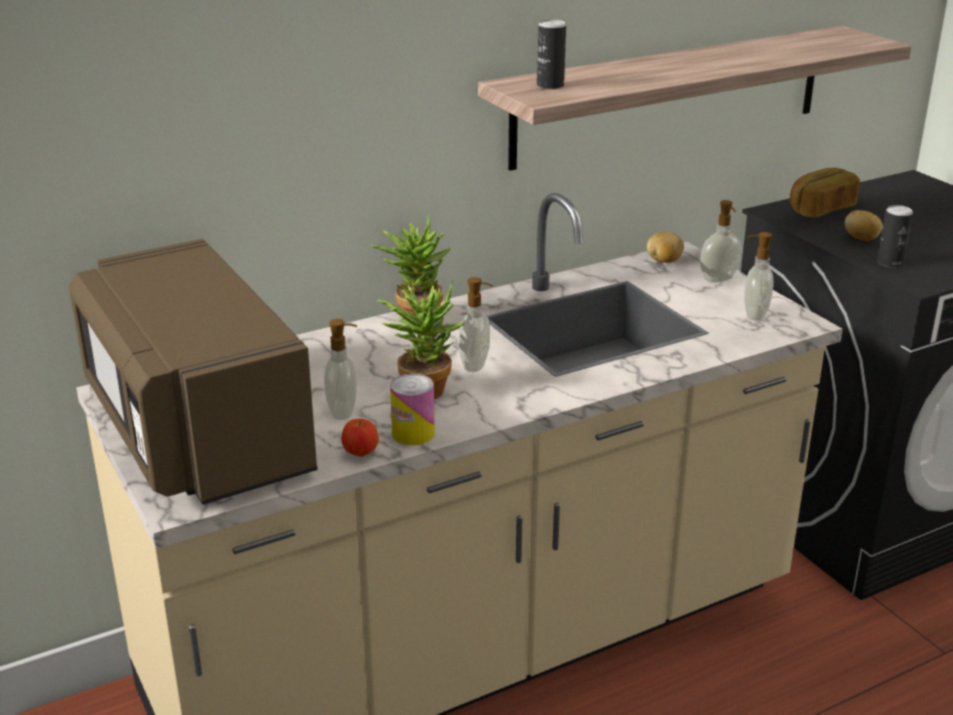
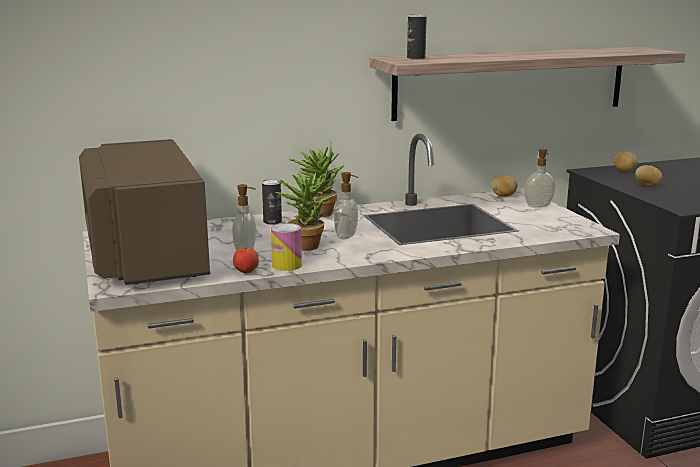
camera: 10 degrees right, 10 degrees down
(754, 314) = (556, 224): soap dispenser -> none
(820, 209) = (623, 171): bread -> potato
(890, 263) = (664, 198): can -> can (272, 222)

